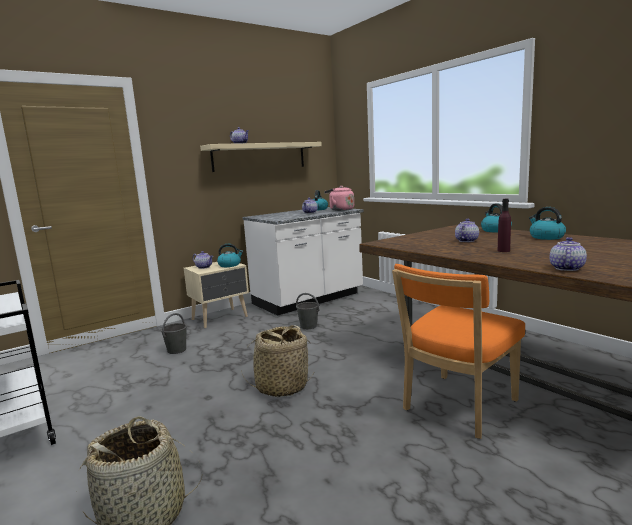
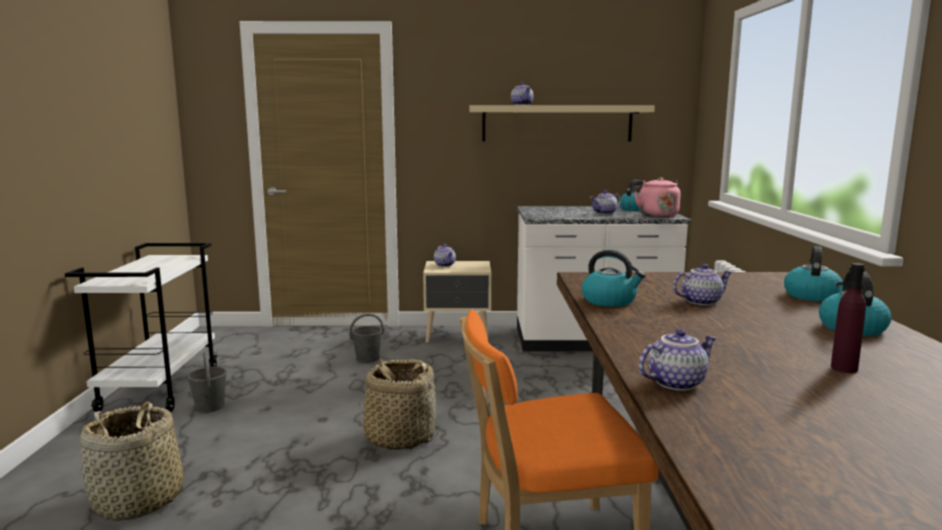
camera: 35 degrees right, 0 degrees up
(230, 265) = (474, 268): kettle -> kettle (610, 301)
(309, 326) = (537, 377): grey bucket -> grey bucket (210, 407)
(503, 251) = (693, 331): purple bottle -> purple bottle (844, 368)

